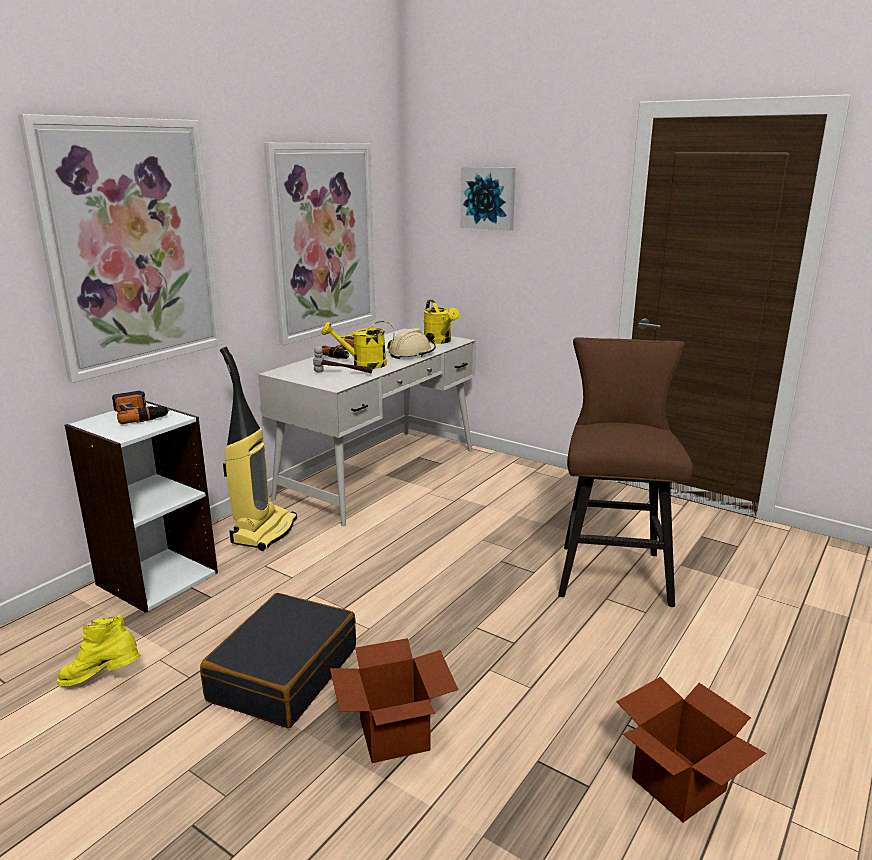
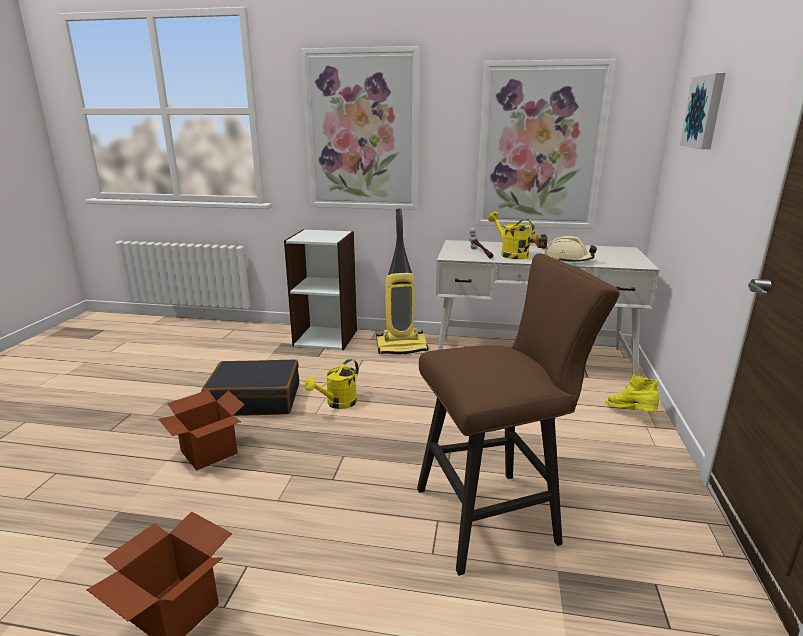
camera: 65 degrees right, 0 degrees up
(103, 680) = (232, 356): yellow boot -> yellow boot (631, 415)
(140, 414) = (330, 234): power drill -> none
(440, 341) = (623, 261): yellow watering can -> yellow watering can (337, 404)

